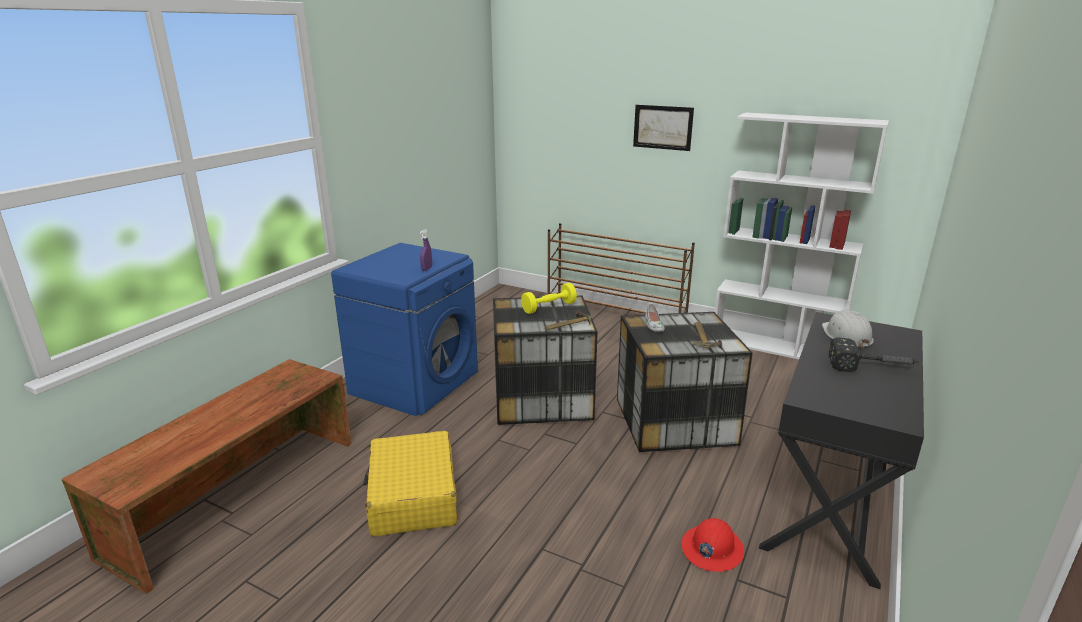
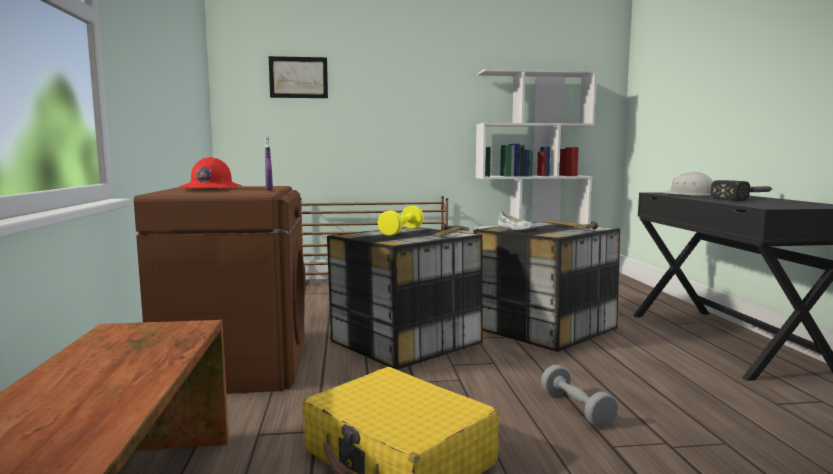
camera: 35 degrees left, 15 degrees down
(418, 382) = (239, 364): blue washing machine -> brown washing machine
(568, 510) = (576, 409): none -> grey dumbbell
(663, 127) = (403, 91): picture -> picture (298, 77)
(711, 549) = (724, 392): red hard hat -> red hard hat (211, 189)

